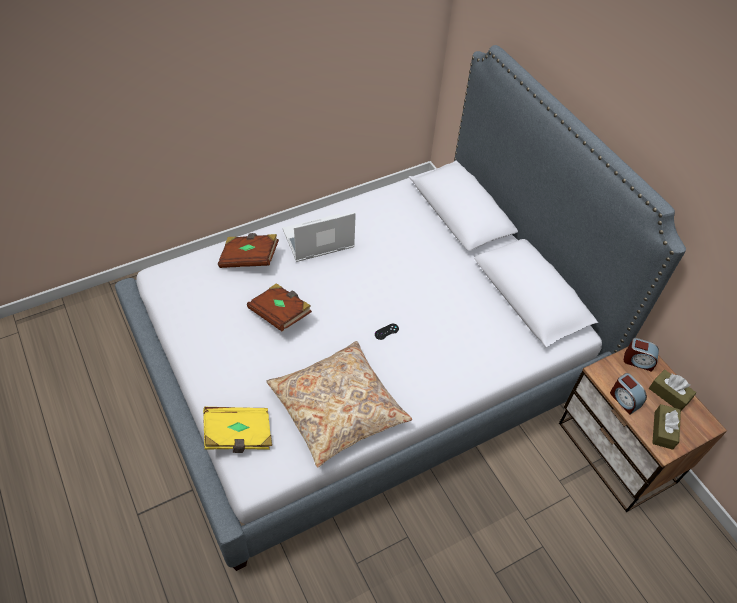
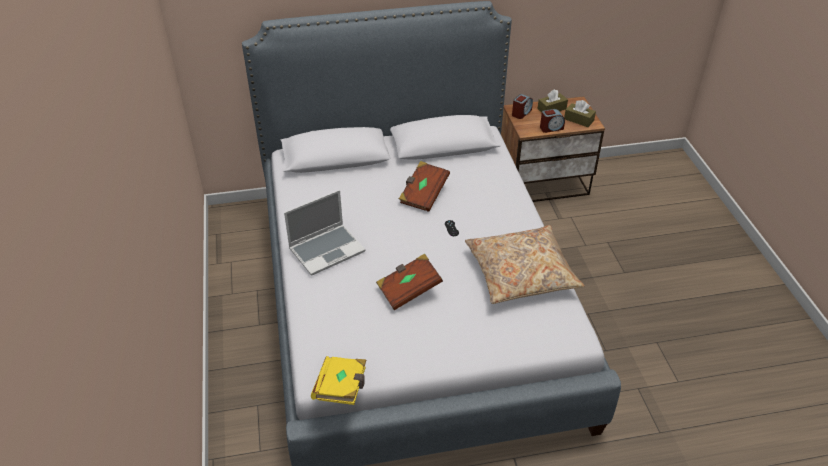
camera: 70 degrees left, 10 degrees down
(238, 436) = (534, 341): yellow book -> yellow book (342, 388)
(249, 258) = (328, 301): brown book -> brown book (423, 194)
(317, 240) = (327, 250): laptop -> laptop turned 120 degrees counterclockwise

